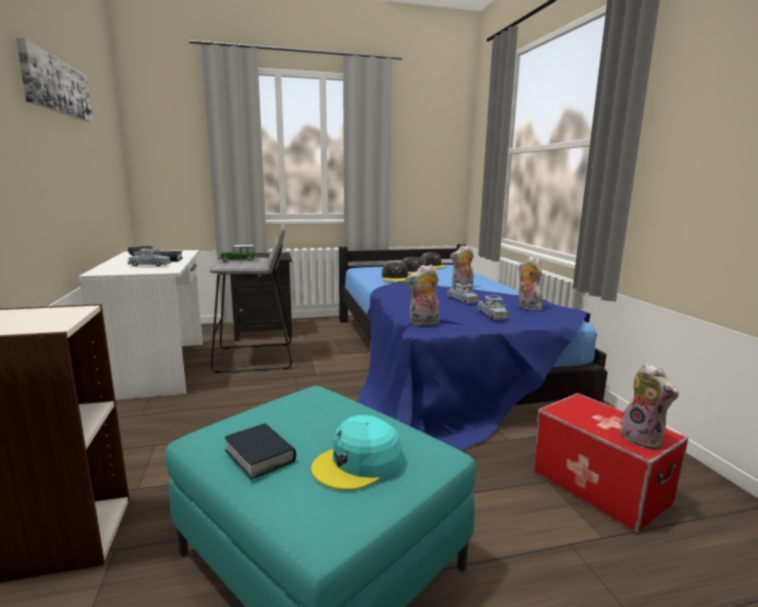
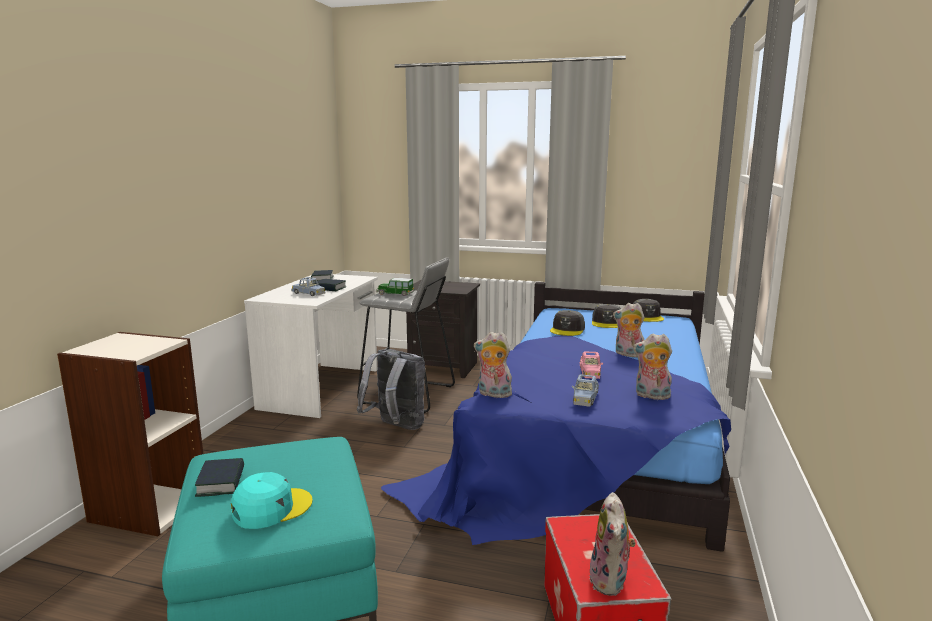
camera: 30 degrees right, 0 degrees up
(56, 86) = (244, 140): picture -> none
(274, 385) = (396, 427): none -> grey backpack
(358, 463) = (271, 508): turquoise cap -> turquoise cap turned 150 degrees clockwise
(462, 300) = (590, 372): blue toy car -> pink toy car
(527, 307) = (651, 396): plush toy -> plush toy turned 75 degrees counterclockwise

